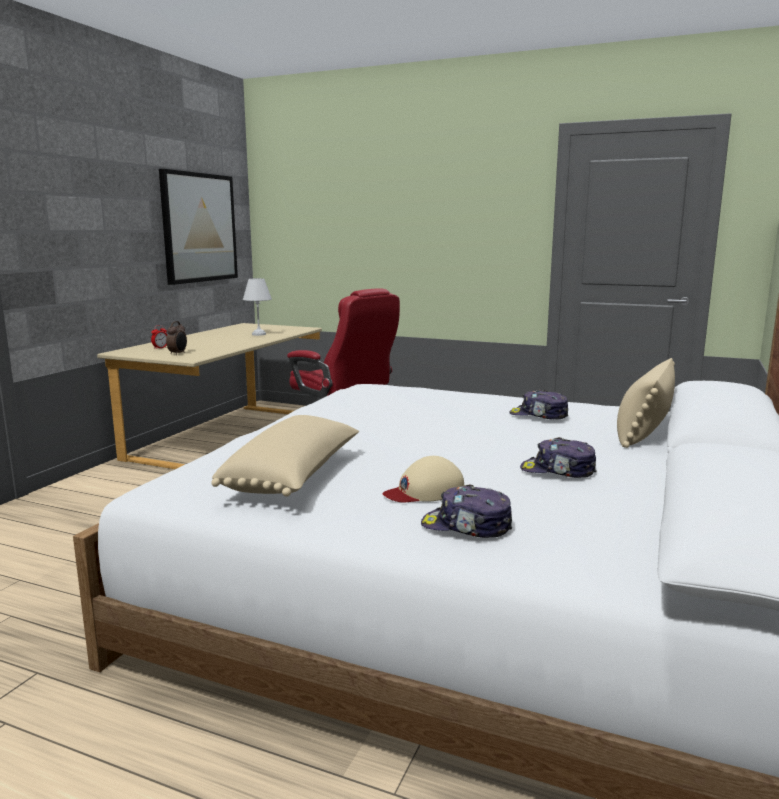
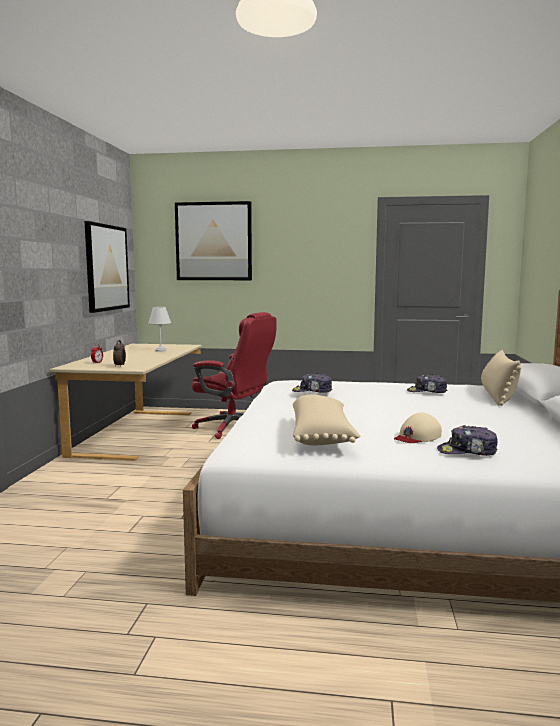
camera: 15 degrees left, 5 degrees down
(342, 192) = (214, 241): none -> picture
(558, 471) = (478, 420): cap -> cap (312, 391)

